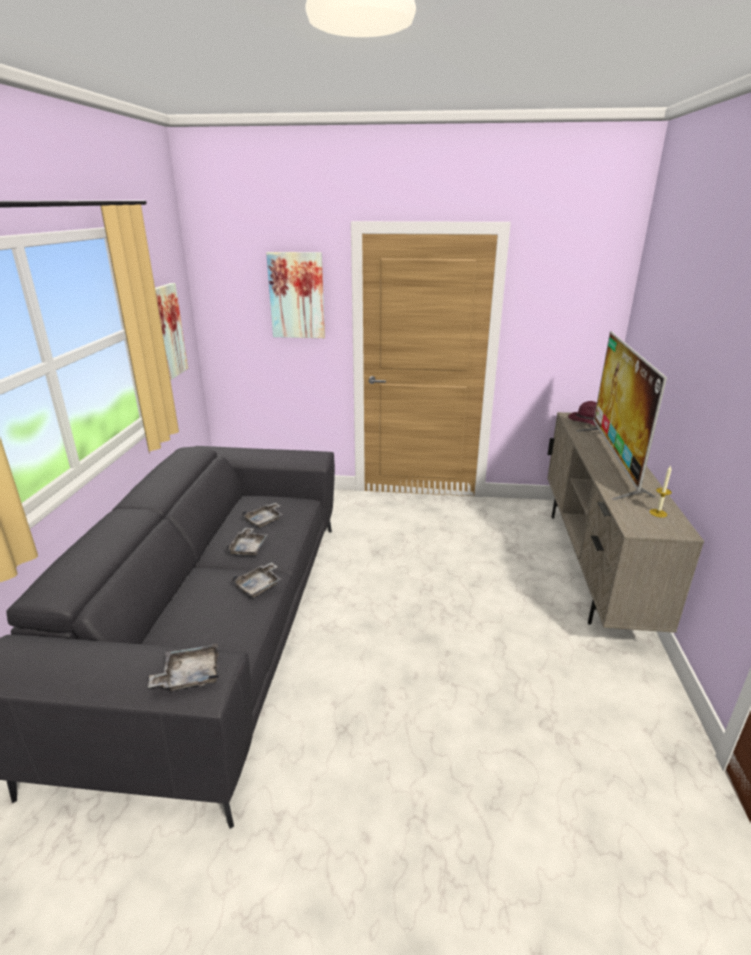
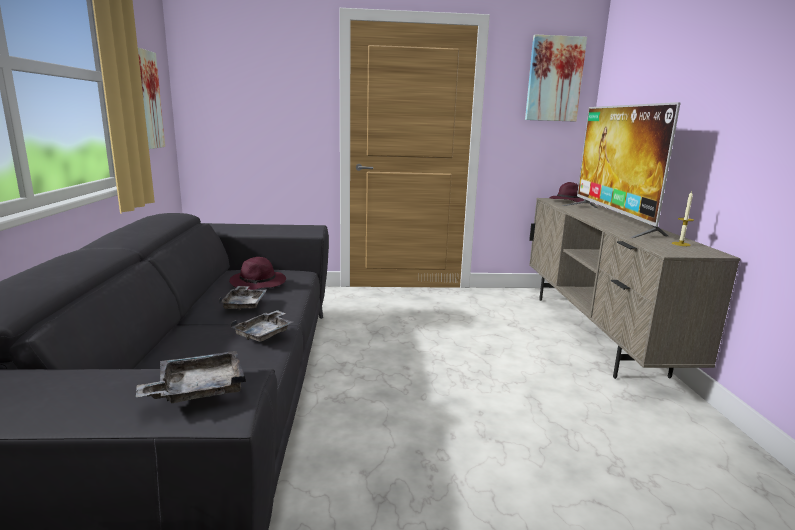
camera: 10 degrees left, 10 degrees down
(264, 520) = (259, 283): grey tray -> purple hat
(297, 295) = (283, 80): picture -> picture (554, 79)

